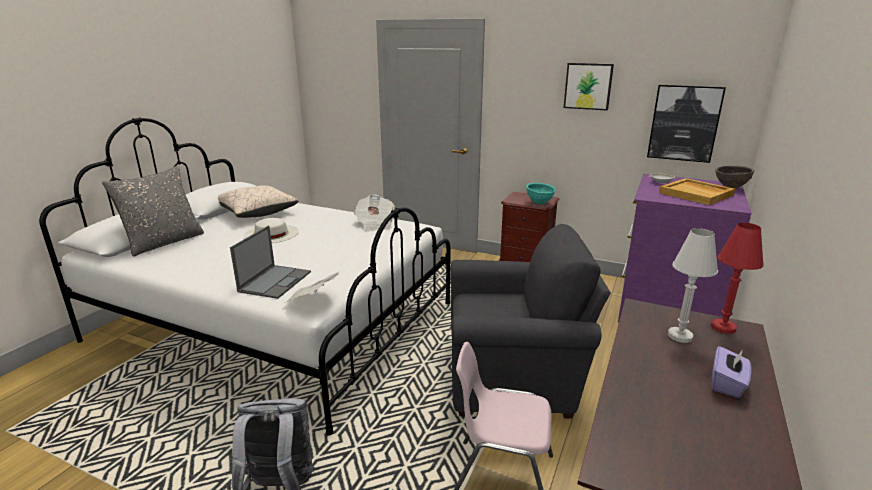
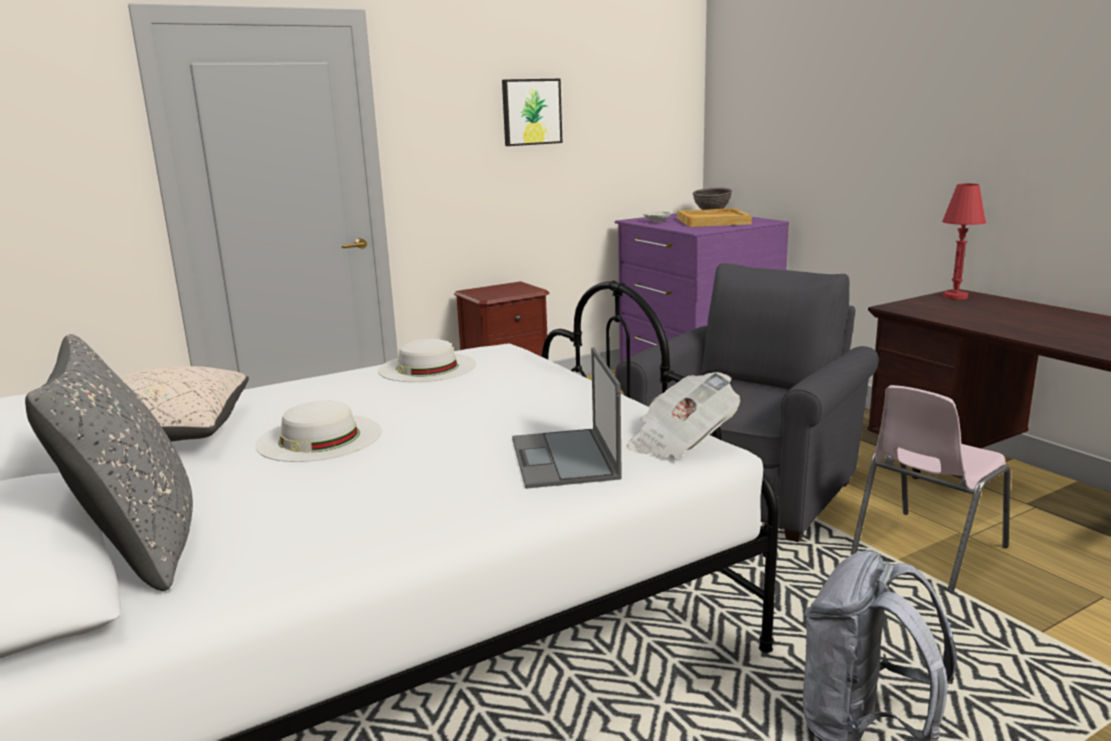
camera: 55 degrees left, 5 degrees down
(275, 281) = (564, 459): laptop -> laptop turned 150 degrees counterclockwise
(374, 224) = (427, 367): newspaper -> white hat
(539, 203) = (525, 290): turquoise bowl -> none
(680, 336) = (963, 309): white table lamp -> none
(684, 123) = (639, 149): picture -> none
(727, 384) = (1055, 316): purple tissue box -> none

